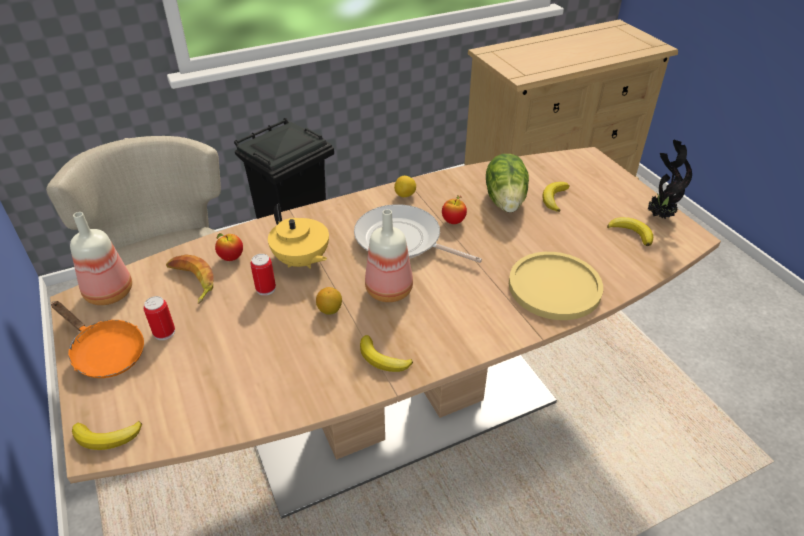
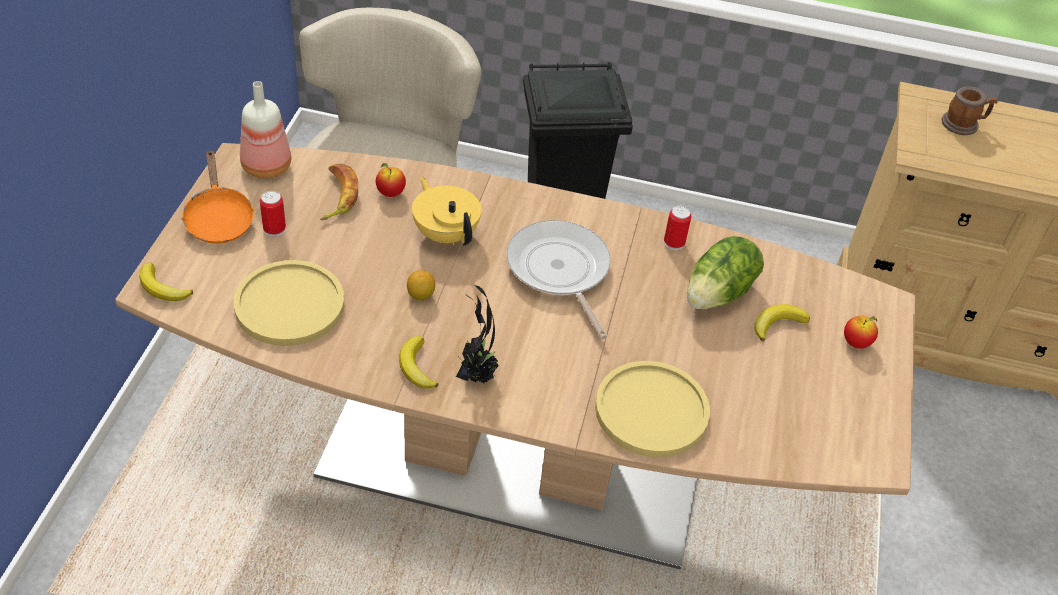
camera: 35 degrees right, 5 degrees up
(237, 379) = (289, 305): none -> yellow plate
(266, 289) = (389, 241): can -> can (674, 243)
(301, 261) = (446, 234): yellow teapot -> yellow teapot turned 150 degrees clockwise
(389, 289) = (493, 310): bottle -> none
(405, 195) = (619, 225): lemon -> none
(453, 221) = (634, 282): apple -> apple (856, 343)
(522, 55) = (963, 124): none -> mug
(631, 233) = (813, 414): banana -> none
(658, 216) = (873, 417): potted plant -> potted plant (477, 374)

